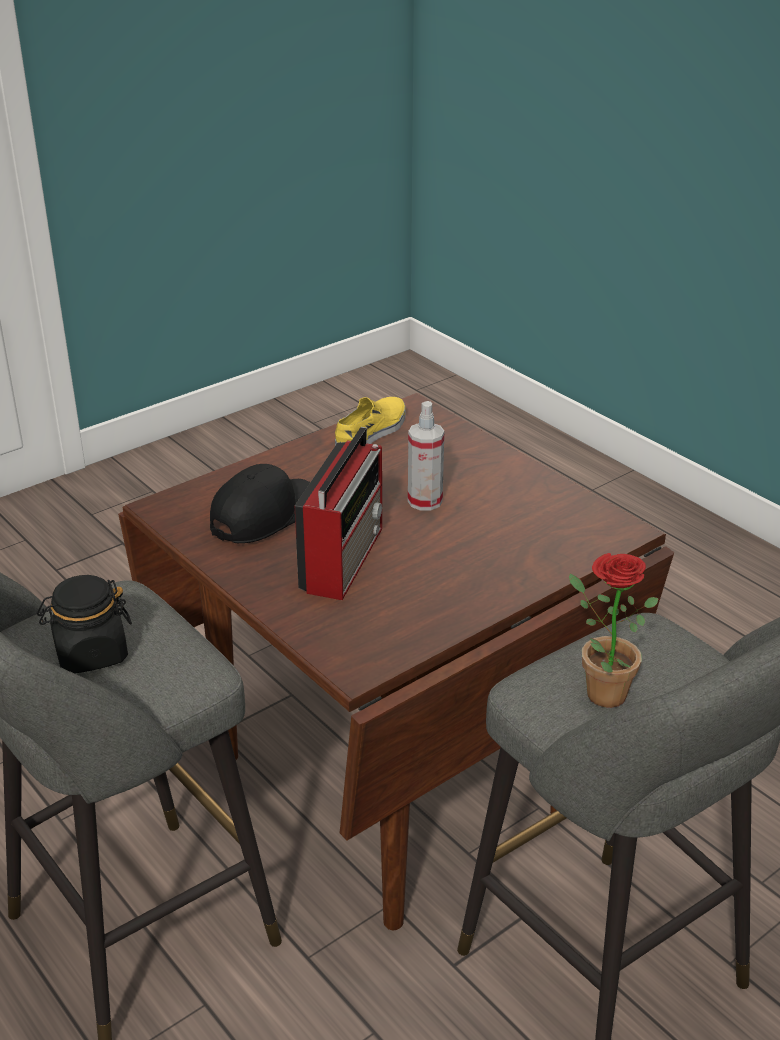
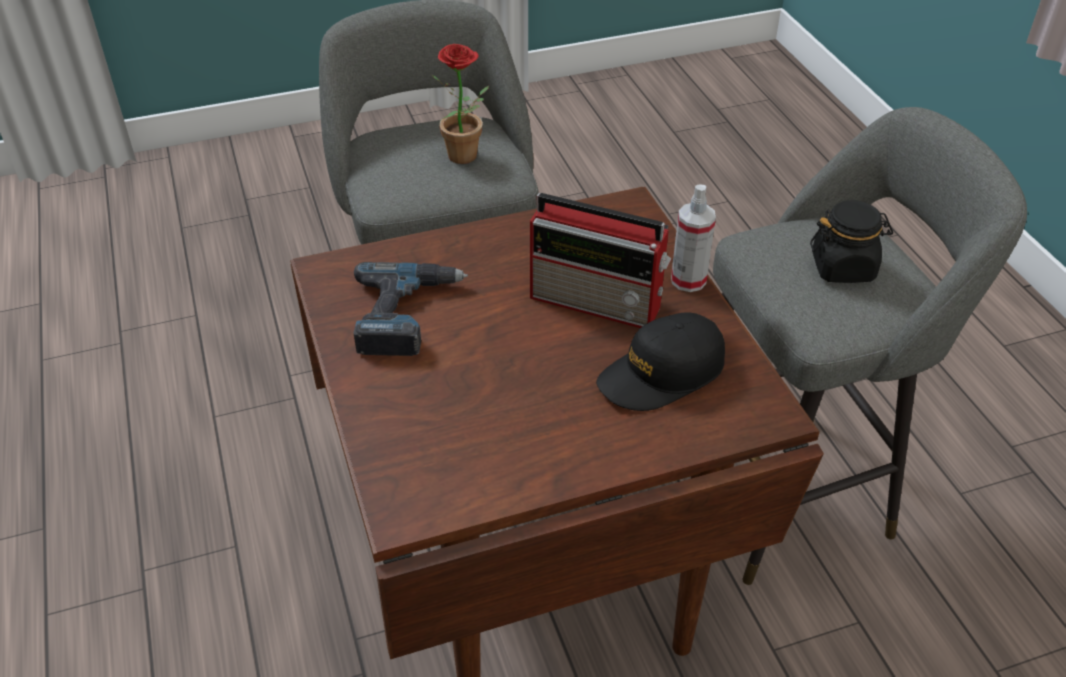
camera: 160 degrees left, 10 degrees up
(344, 557) = (598, 302): radio -> radio turned 105 degrees counterclockwise
(372, 432) = (483, 478): yellow shoe -> none
(425, 501) = (484, 350): spray bottle -> spray bottle (688, 280)
(513, 511) = (406, 315): none -> power drill

